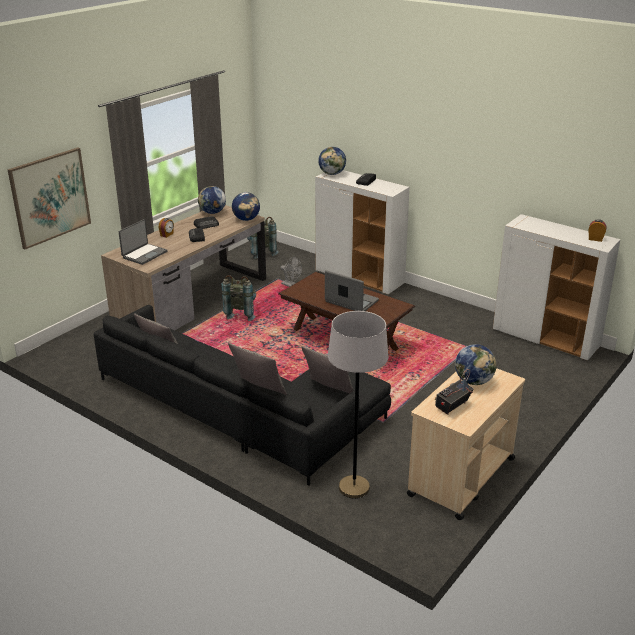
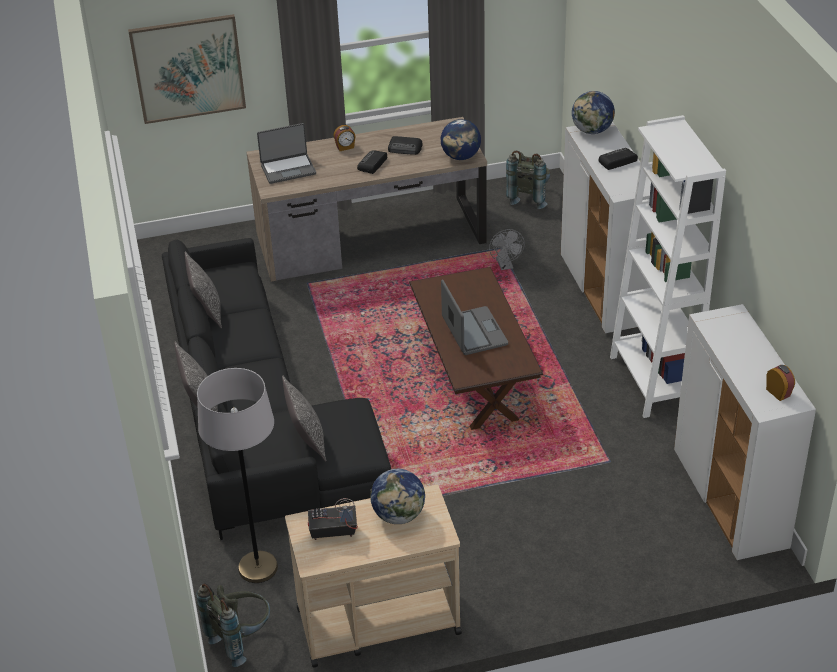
camera: 40 degrees right, 10 degrees up
(212, 212) = (435, 130): globe -> none
(241, 313) = (402, 283): grey backpack -> grey backpack (241, 639)
(439, 306) = (652, 381): none -> white bookcase

